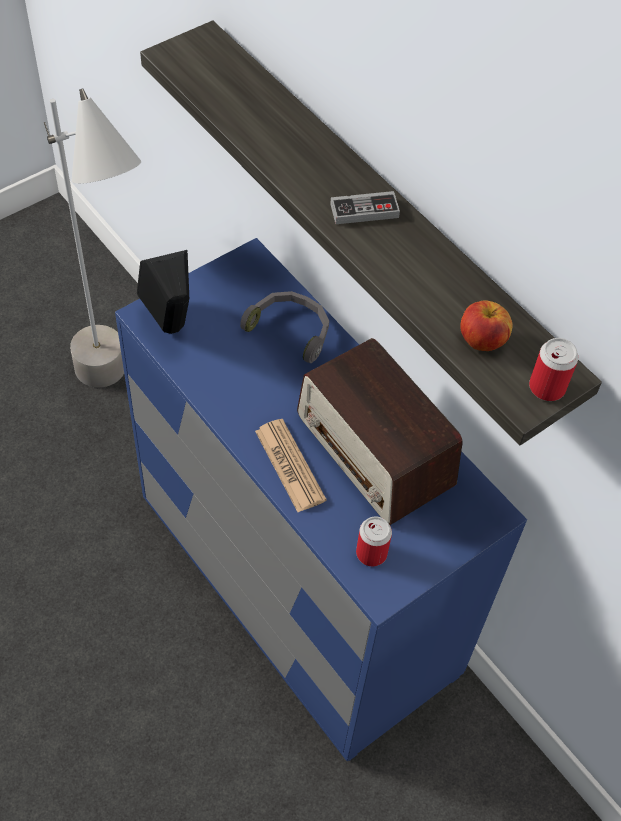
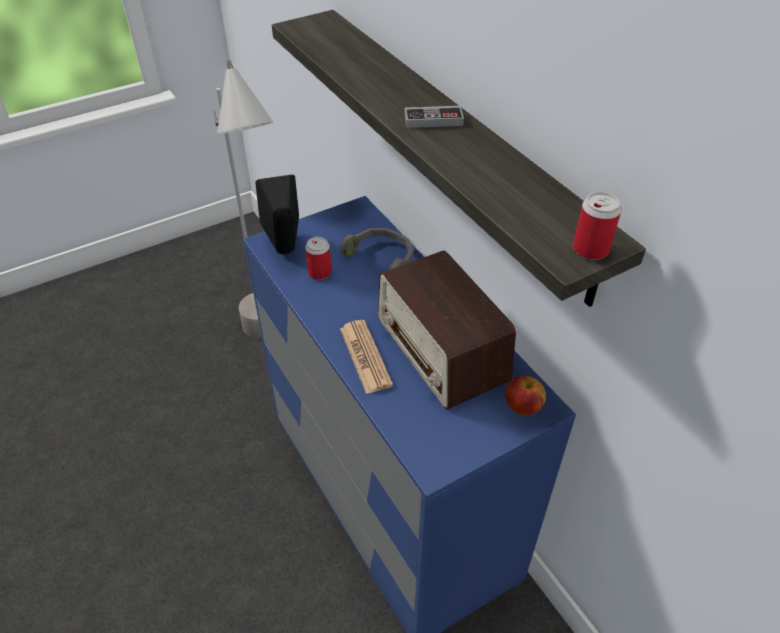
camera: 10 degrees right, 10 degrees down
(371, 553) = (428, 432): can -> can (319, 273)
(481, 340) = (529, 211): apple -> apple (522, 406)

